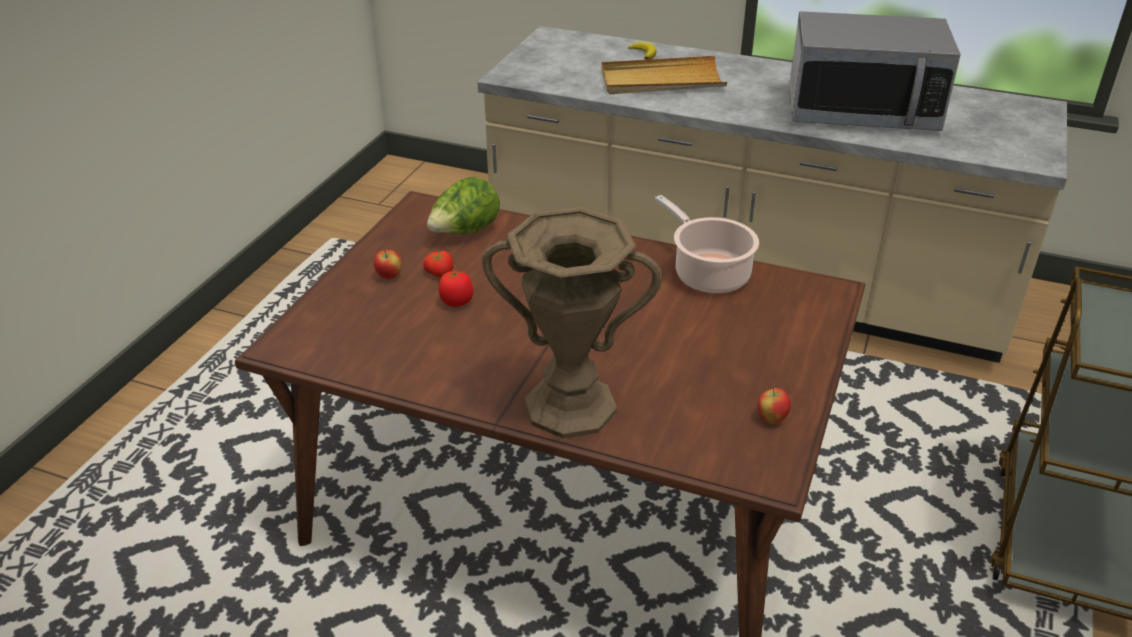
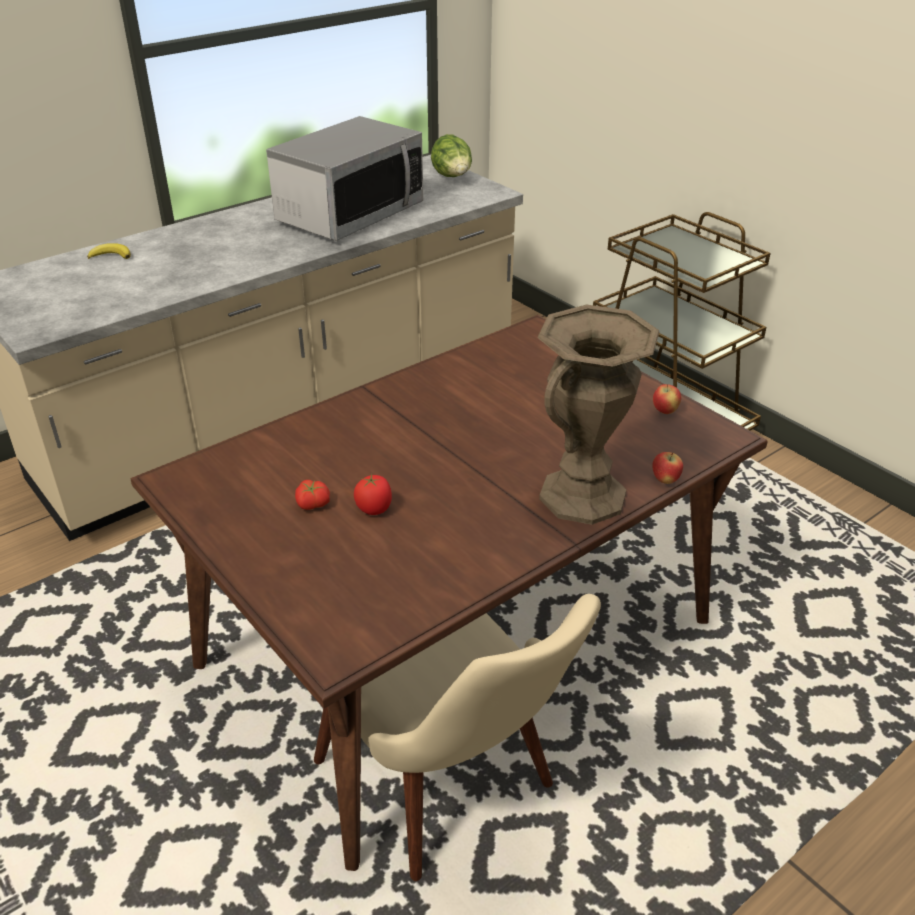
camera: 60 degrees left, 0 degrees up
(389, 276) = (284, 538): apple -> apple (665, 480)
(403, 572) = (453, 791): none -> beige chair
(465, 232) = (259, 467): lettuce -> lettuce (453, 178)
(661, 81) = (175, 266): beige tray -> none
(708, 273) = (464, 368): cooking pot -> none

